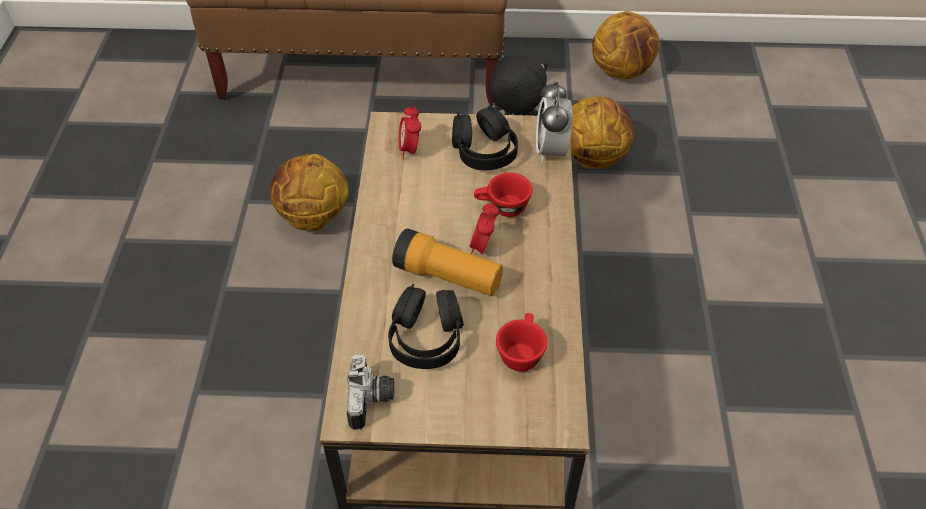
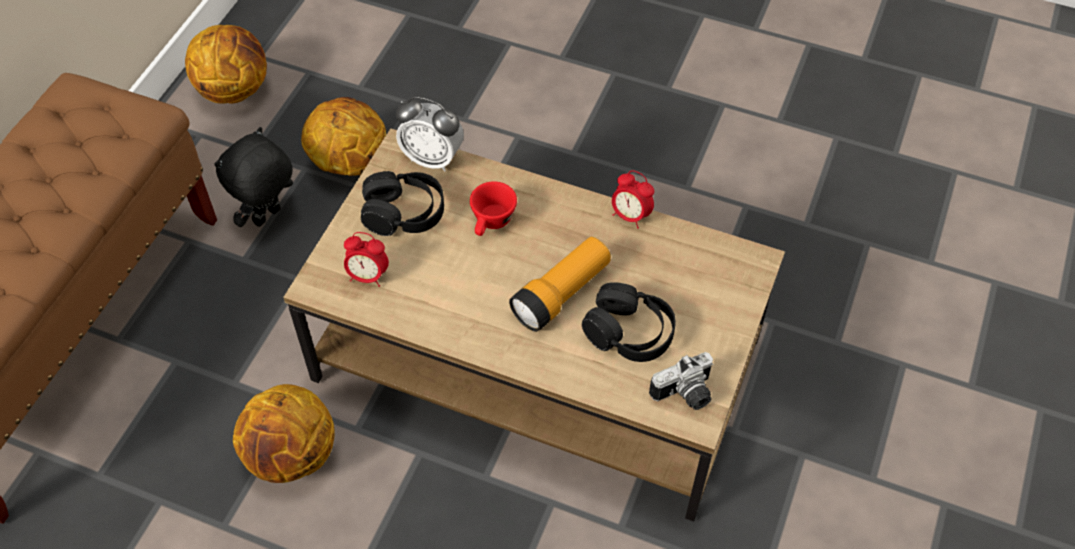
camera: 70 degrees left, 5 degrees up
(372, 400) = (685, 395): camera -> camera turned 135 degrees clockwise
(483, 247) = (537, 255): alarm clock -> alarm clock (630, 216)
(520, 351) = (672, 265): red cup -> none

